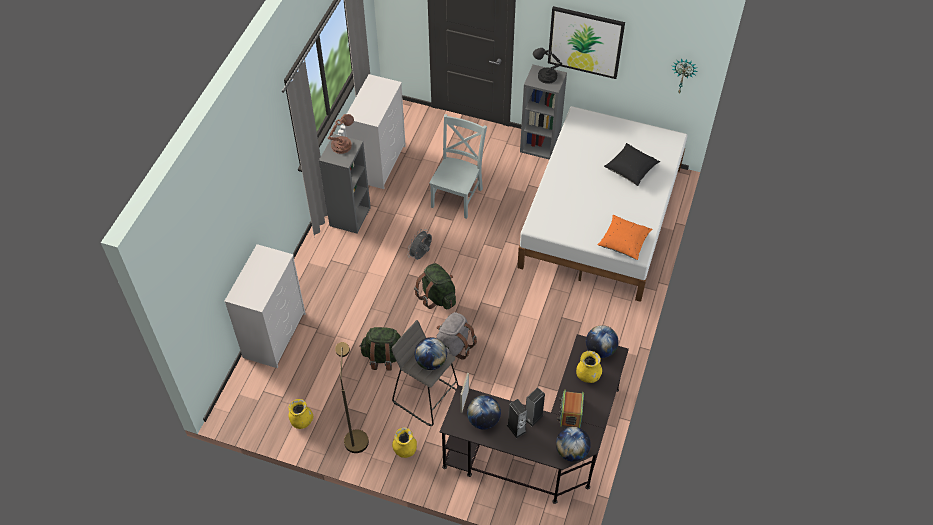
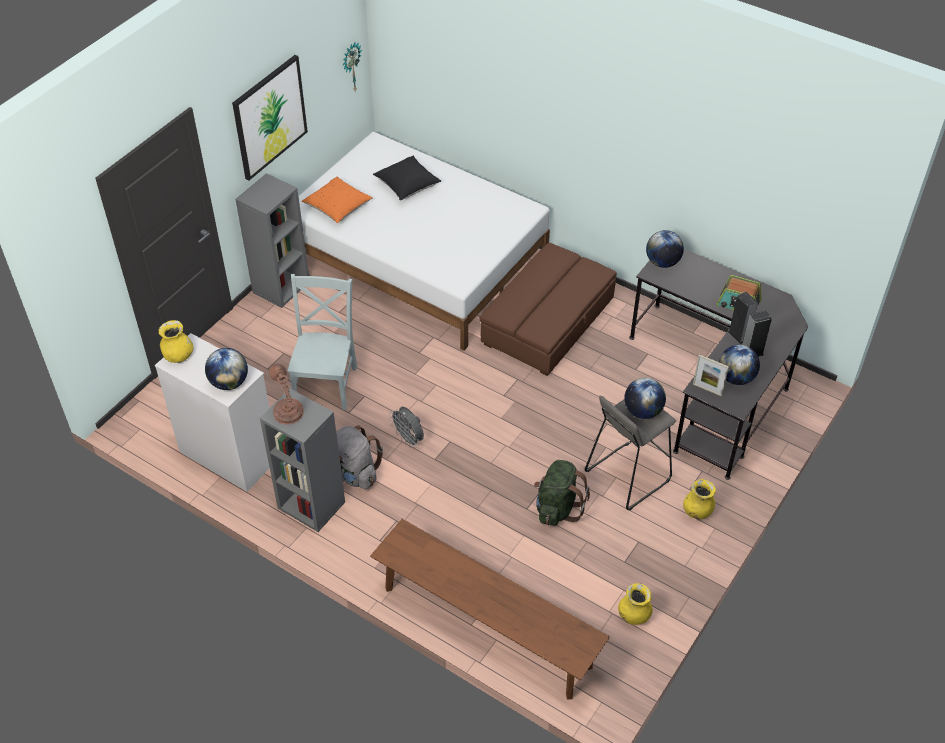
camera: 75 degrees left, 5 degrees down
(274, 334) = (486, 627): white dresser -> brown bench
(355, 435) = (668, 559): brown floor lamp -> none
(437, 297) = (481, 436): green backpack -> none
(453, 346) = (561, 435): grey backpack -> grey backpack (354, 473)
(458, 196) = (326, 383): grey chair -> grey chair turned 60 degrees clockwise
(545, 76) = (263, 192): black table lamp -> none
(568, 315) = (547, 322): none -> brown ottoman
(571, 451) = (787, 314): globe -> globe (229, 382)
(588, 375) = (693, 279): yellow vase -> yellow vase (178, 356)
(623, 242) = (511, 217): orange pillow -> orange pillow (338, 208)

